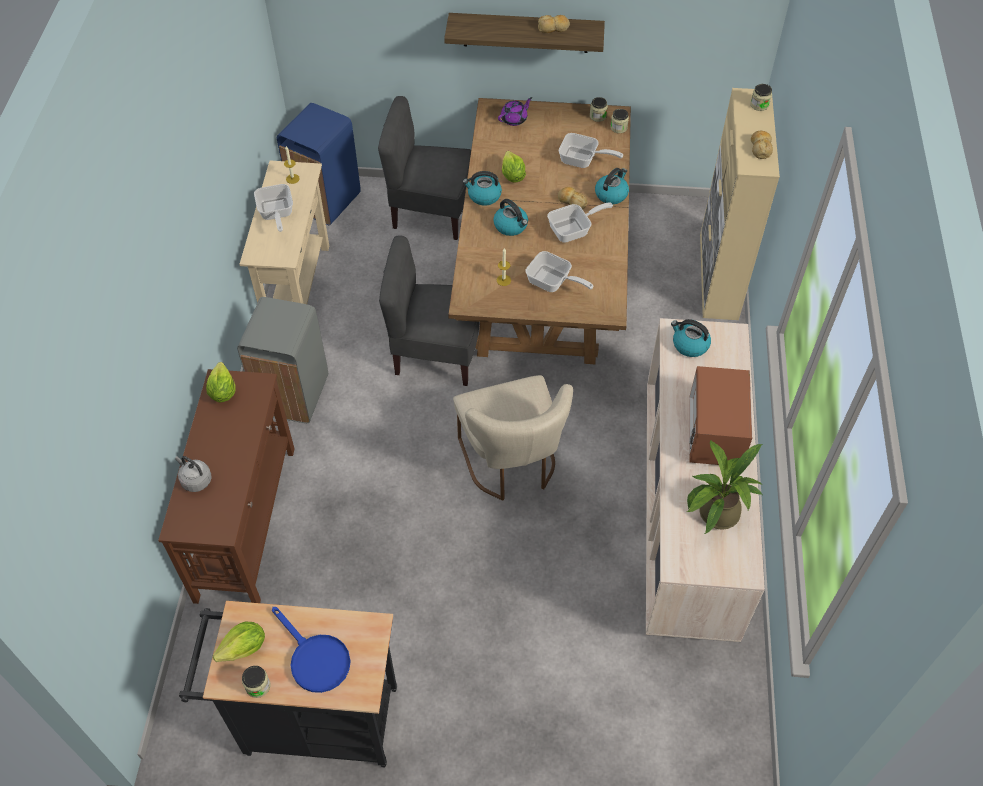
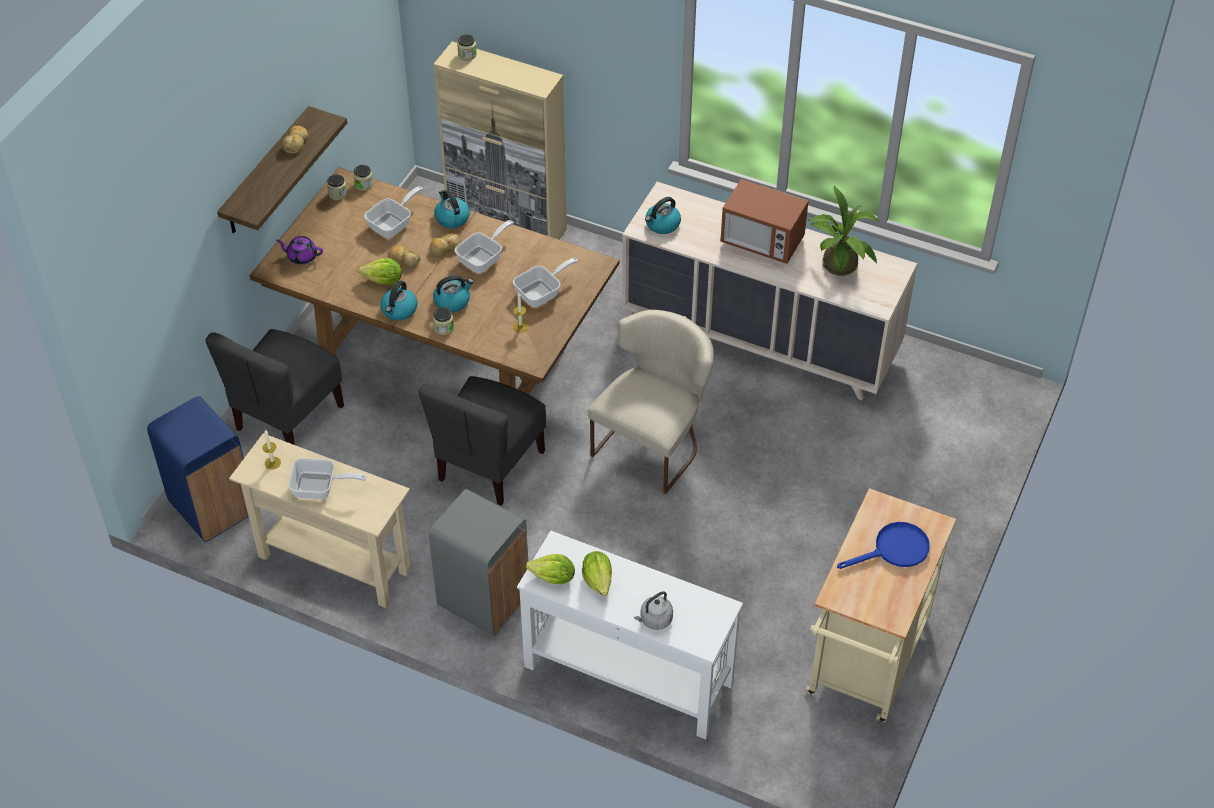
camera: 70 degrees left, 5 degrees down
(244, 649) = (868, 598): lettuce -> lettuce (598, 580)
(247, 521) = (627, 674): brown console table -> white console table
(258, 686) = (907, 595): jar -> jar (444, 328)
(312, 720) = (865, 665): black cart -> beige cart
(512, 464) = (653, 443): beige chair -> beige chair turned 60 degrees counterclockwise
(514, 119) = (302, 256): purple teapot -> purple teapot turned 60 degrees counterclockwise
(574, 230) = (484, 258): frying pan -> frying pan turned 45 degrees clockwise
(760, 148) = (522, 73): bread -> bread (404, 260)

